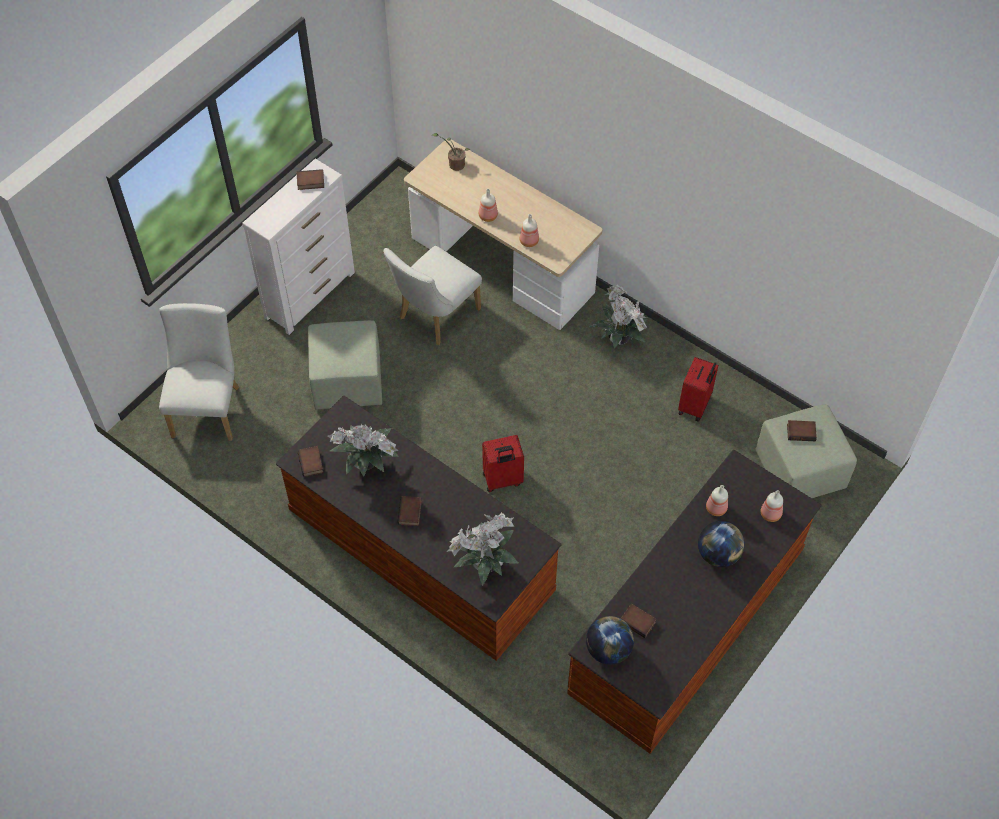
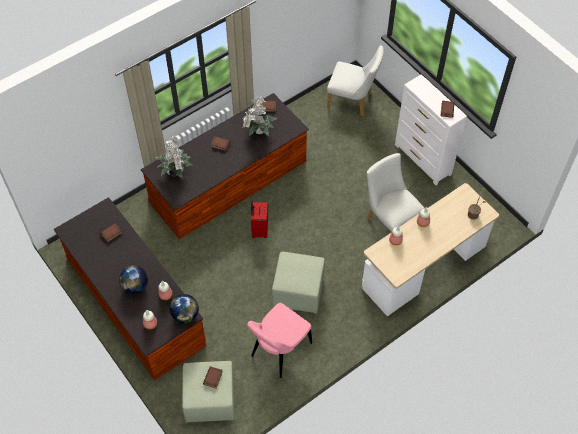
camera: 105 degrees right, 0 degrees up
(347, 380) = (353, 167): green ottoman -> green ottoman (299, 291)
(608, 649) = (101, 215): globe -> globe (185, 315)
(618, 337) = (346, 321): potted plant -> none
(695, 406) = (279, 351): red suitcase -> pink chair

